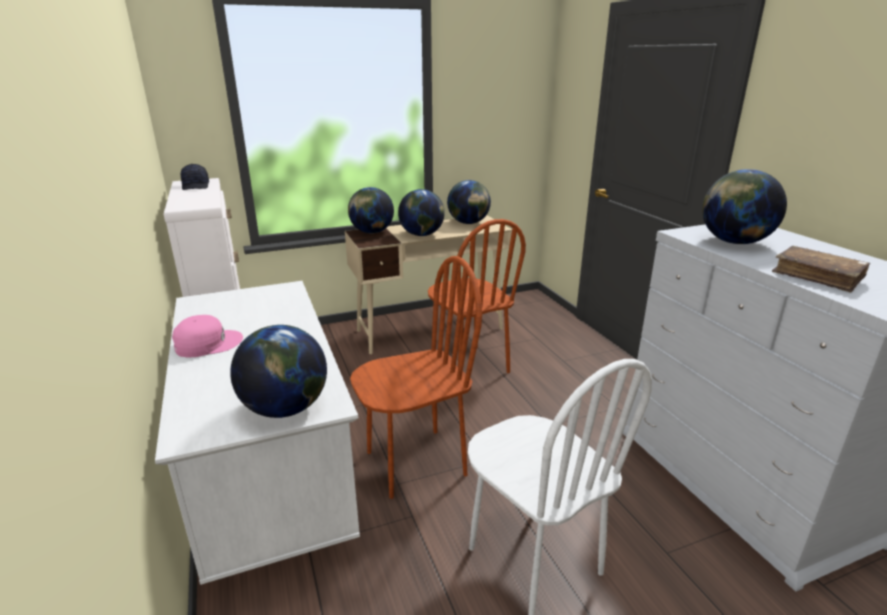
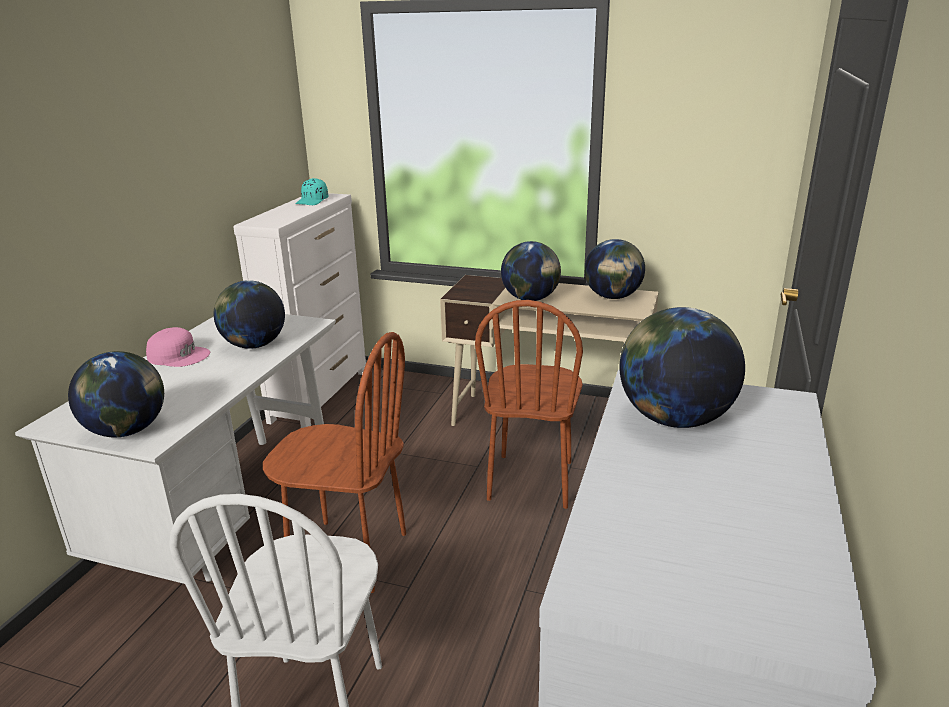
camera: 40 degrees right, 0 degrees up
(196, 186) = (312, 201): black cap -> turquoise cap
(372, 232) = (486, 283): globe -> globe (254, 345)
(817, 276) = (639, 507): brown book -> none

